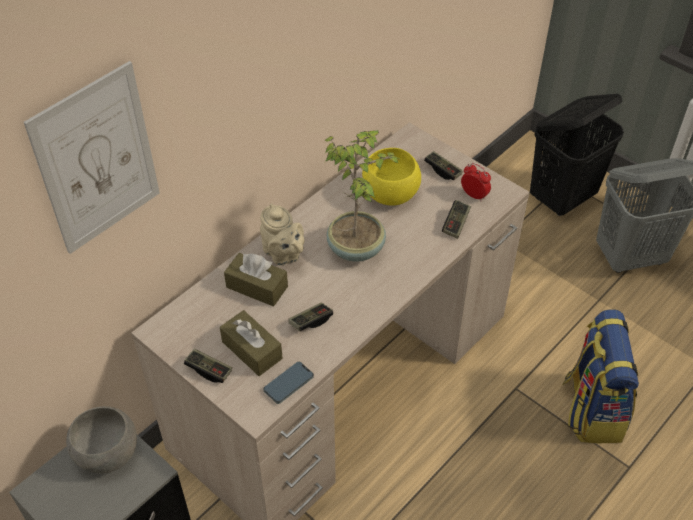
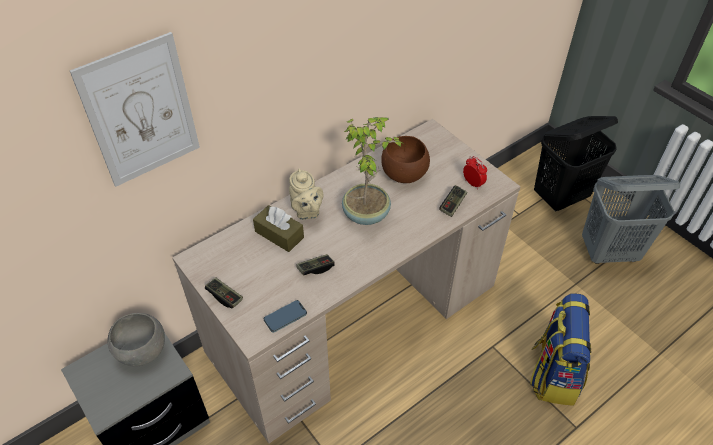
camera: 10 degrees right, 0 degrees up
(252, 350) = (263, 285): brown tissue box -> none
(390, 195) = (403, 174): yellow bowl -> brown bowl
(442, 170) = (451, 160): game controller -> none

